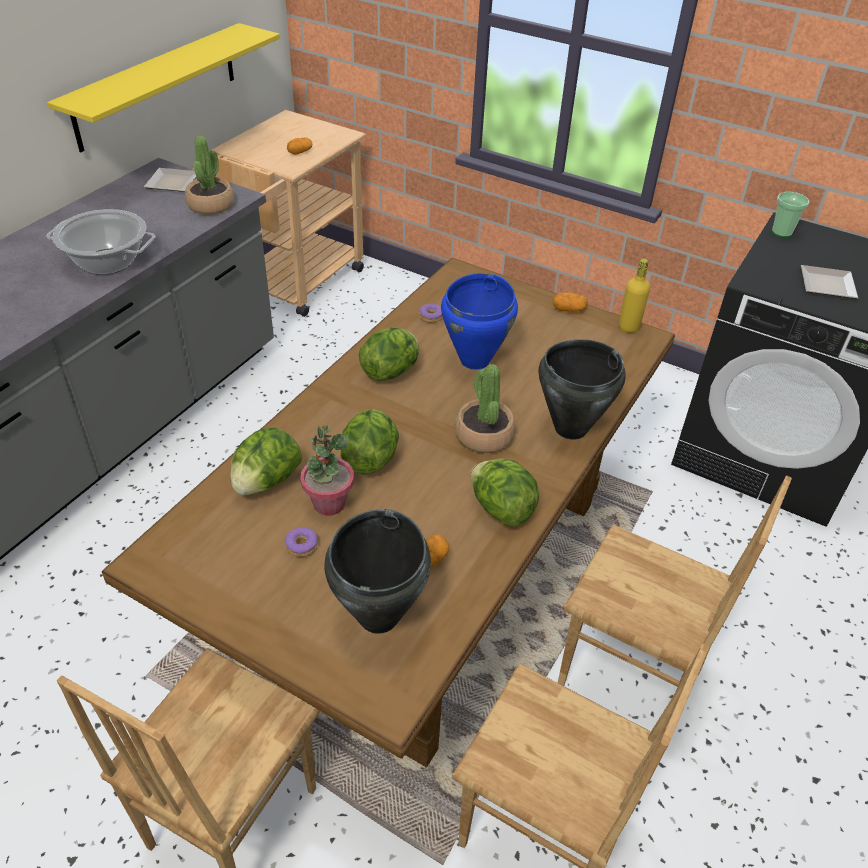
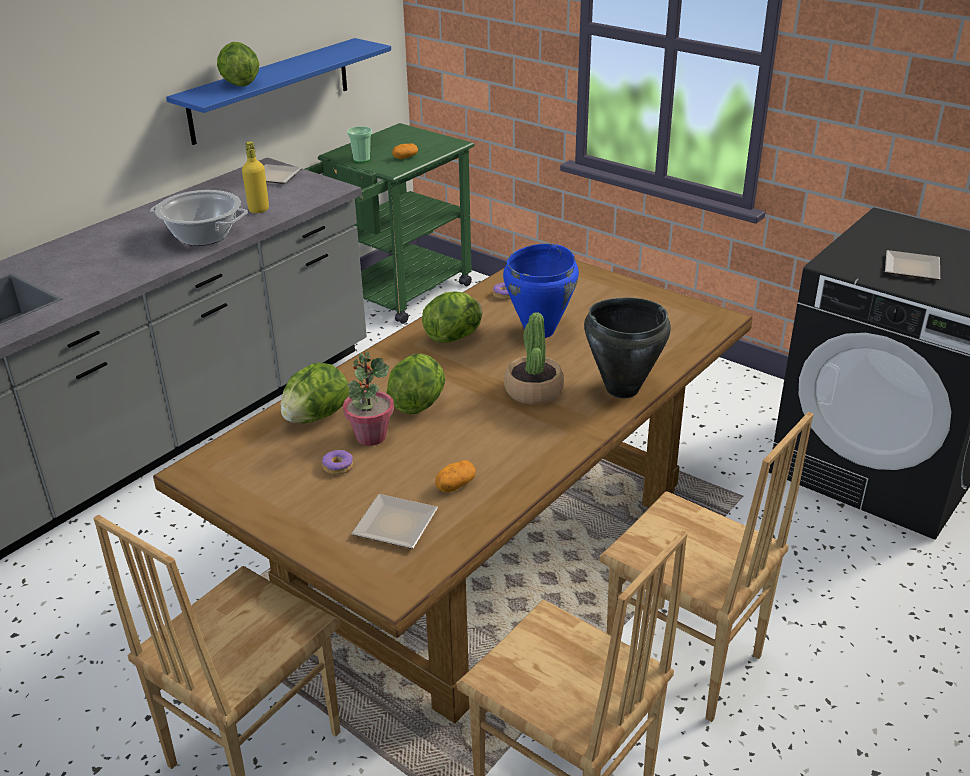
camera: 10 degrees right, 10 degrees down
(157, 86) = (270, 90): yellow shelf -> blue shelf
(211, 205) = (307, 195): potted plant -> none
(291, 285) = (395, 295): beige cart -> green cart
(379, 616) = (398, 524): black cooking pot -> plate
(501, 509) = (536, 449): lettuce -> lettuce (239, 84)
(568, 309) = (645, 293): potato -> none
(628, 327) = (705, 309): yellow bottle -> yellow bottle (259, 210)
(782, 232) = (876, 224): cup -> cup (361, 159)

